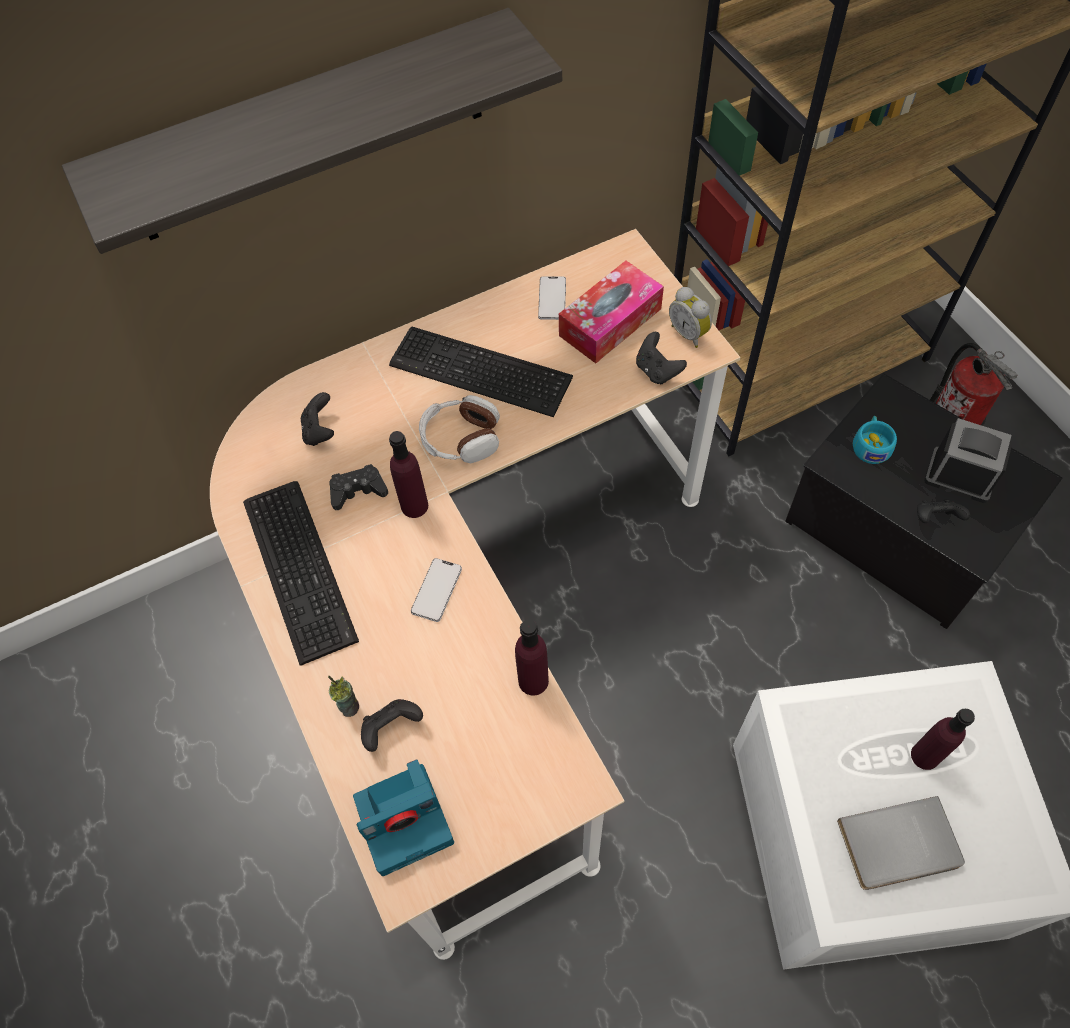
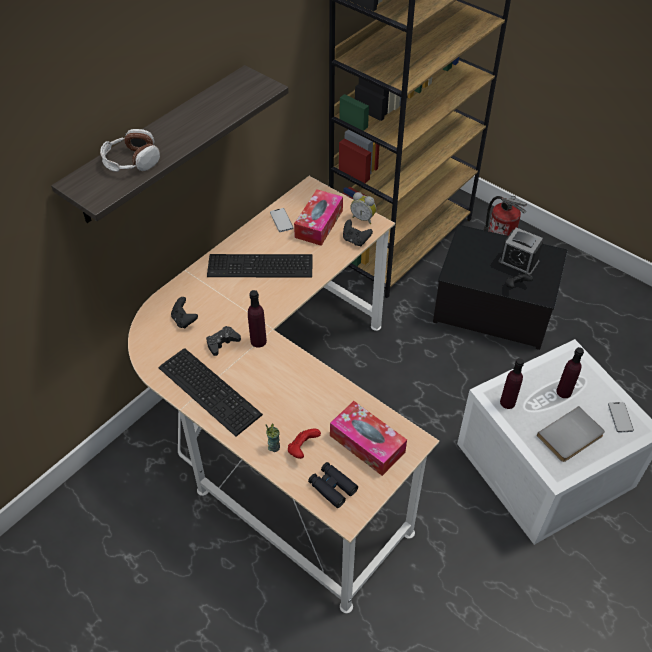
camera: 25 degrees left, 10 degrees down
(391, 728) = (302, 449): black game controller -> red game controller
(405, 818) = (332, 487): camera -> black binoculars
(436, 590) = (292, 377): phone -> phone (620, 417)
(461, 438) = (267, 301): headphones -> headphones (131, 161)
(499, 759) = (367, 444): none -> tissue box
(533, 680) = (366, 402): purple bottle -> purple bottle (507, 402)
(871, 445) = (467, 260): turquoise cup -> none
(959, 475) = (518, 262): alarm clock -> alarm clock turned 150 degrees counterclockwise

